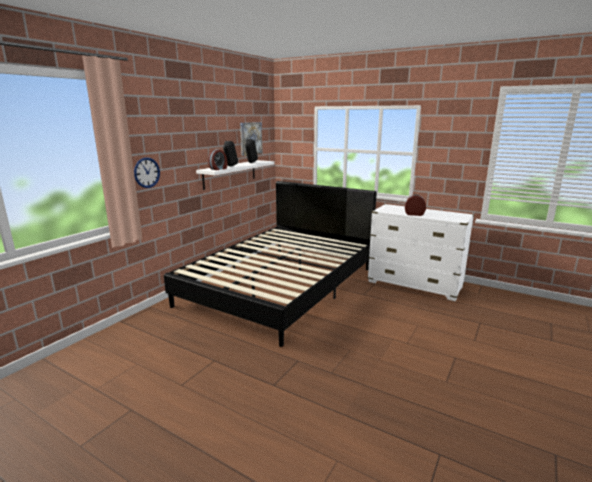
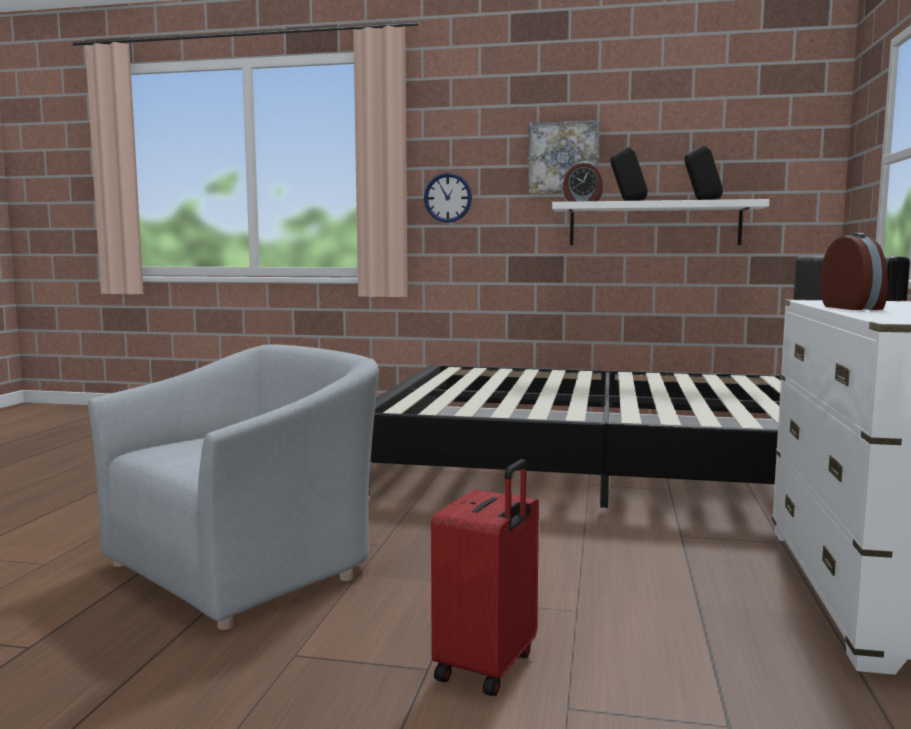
camera: 70 degrees right, 10 degrees down
(250, 138) = (737, 150): picture -> picture (563, 158)
(362, 387) = (246, 566): none -> grey armchair
(453, 347) = (488, 667): none -> red suitcase

